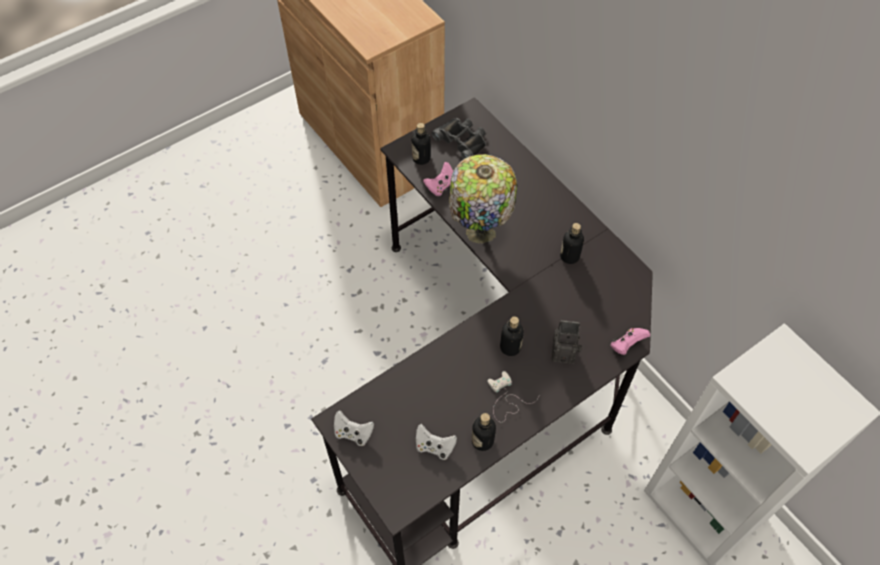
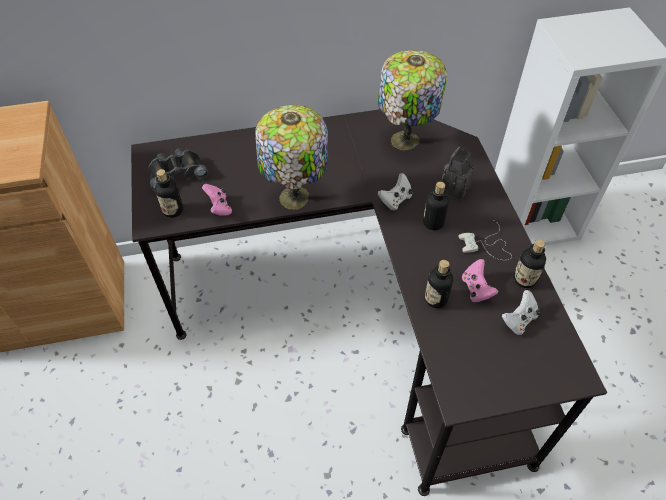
camera: 65 degrees left, 5 degrees down
(353, 433) = (479, 388): white game controller -> white game controller (395, 200)
(569, 256) = (358, 148): bottle -> bottle (436, 299)
(601, 290) = (404, 142): none -> table lamp
(626, 345) = (466, 147): pink game controller -> pink game controller (476, 289)

